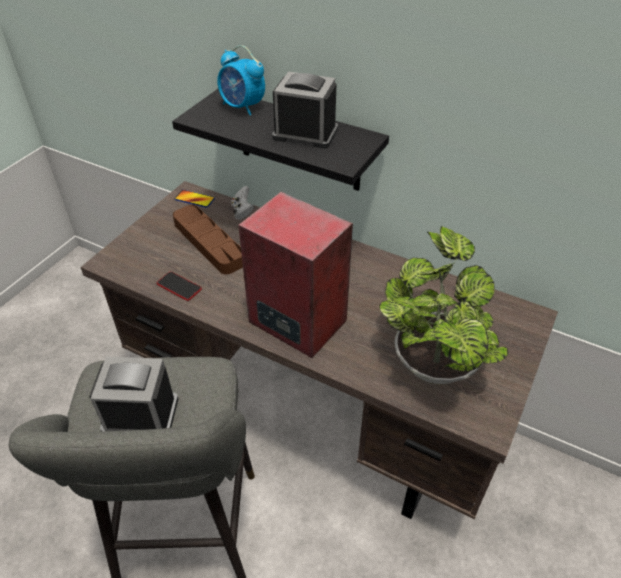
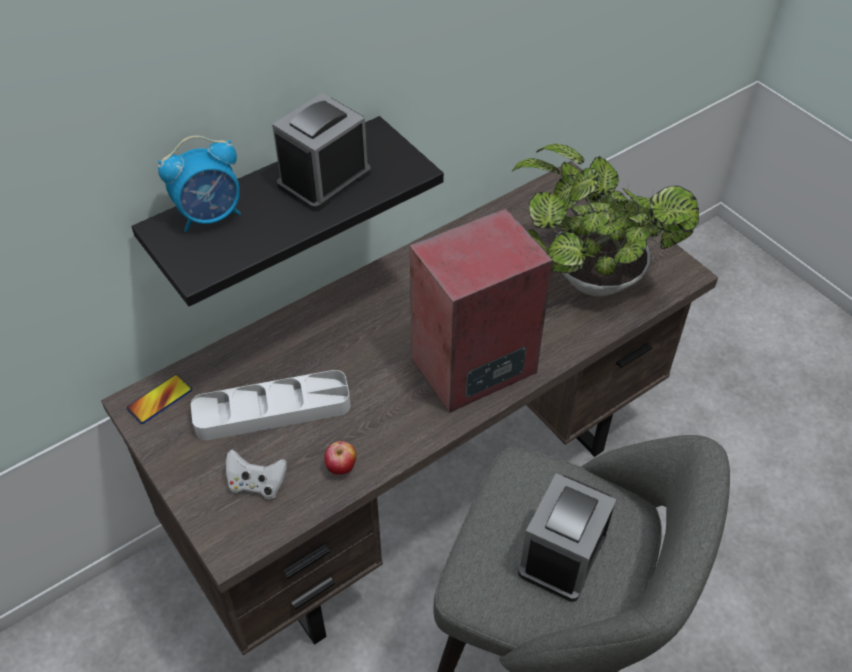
camera: 65 degrees left, 5 degrees up
(179, 286) = (341, 468): phone -> apple
(209, 243) = (272, 410): brown tray -> white tray
(242, 212) = (232, 353): white game controller -> white game controller (257, 484)

